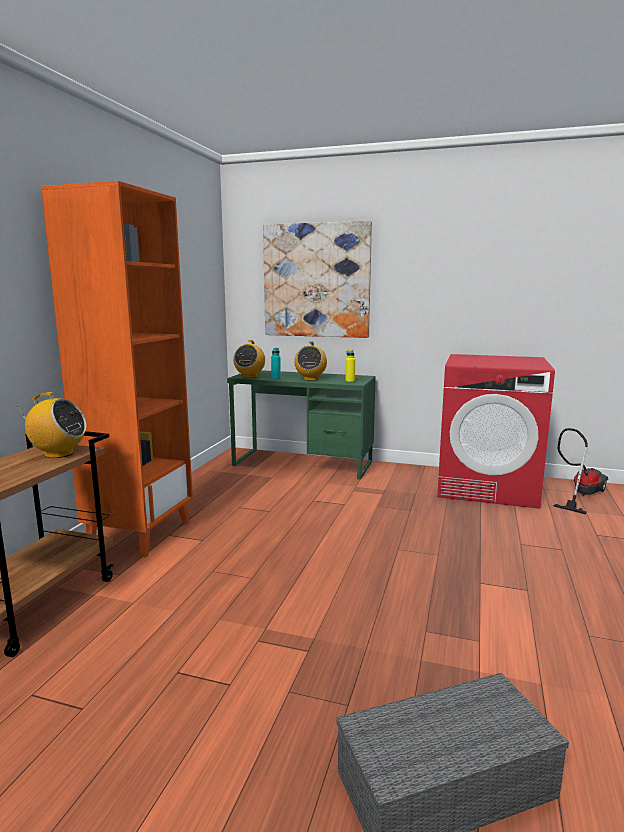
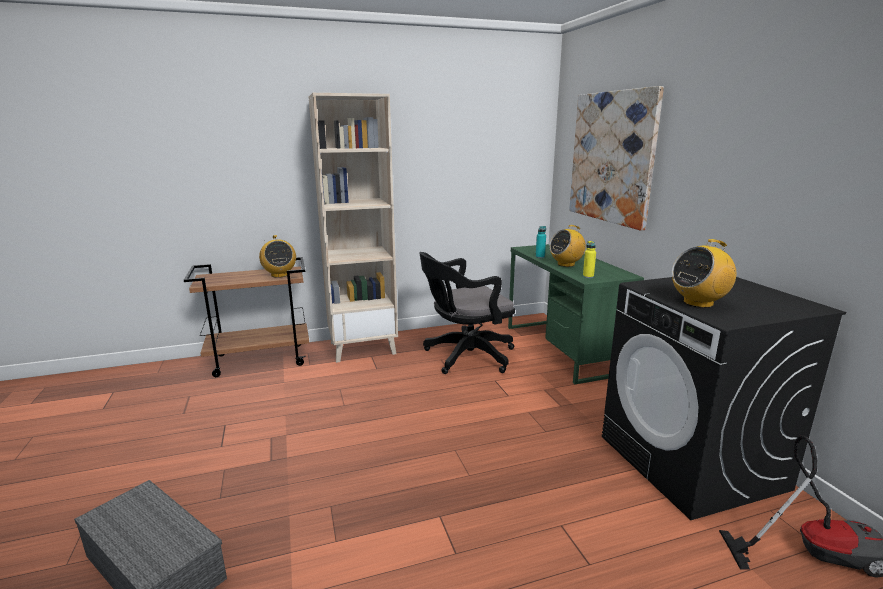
camera: 55 degrees right, 5 degrees up
(140, 533) = (363, 348): orange bookcase -> beige bookcase
(249, 376) = (529, 250): radio -> radio (698, 303)
(253, 497) = (465, 357): none -> black office chair
(487, 487) = (691, 462): red washing machine -> black washing machine

